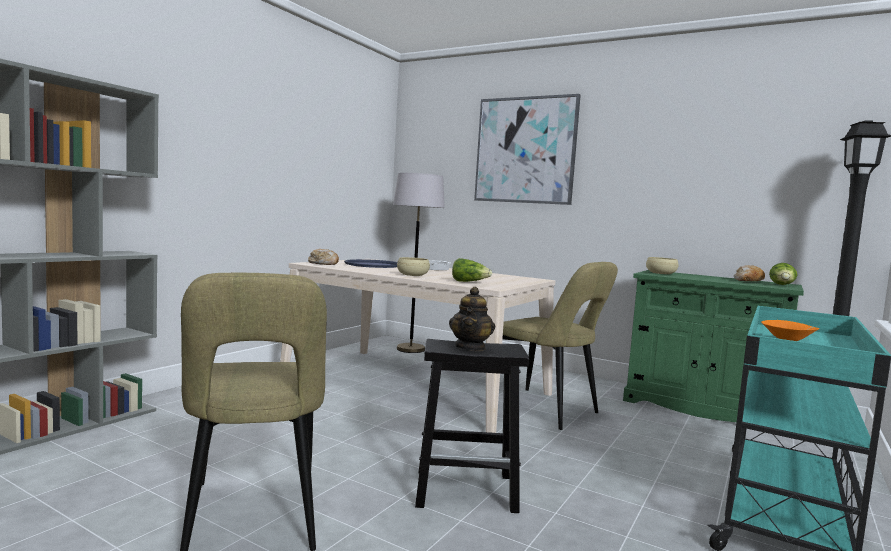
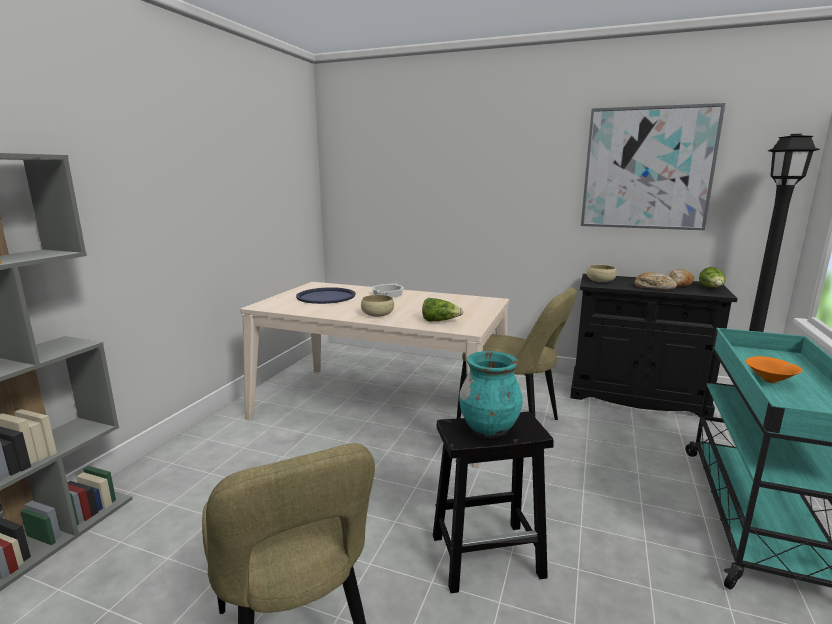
camera: 10 degrees left, 10 degrees up
(324, 264) = (277, 304): bread -> bread (653, 287)
(410, 349) = (359, 359): grey floor lamp -> none
(471, 347) = (489, 430): teapot -> turquoise vase
(525, 150) = (458, 159): picture -> picture (647, 169)
(702, 408) = (636, 396): green cabinet -> black cabinet

